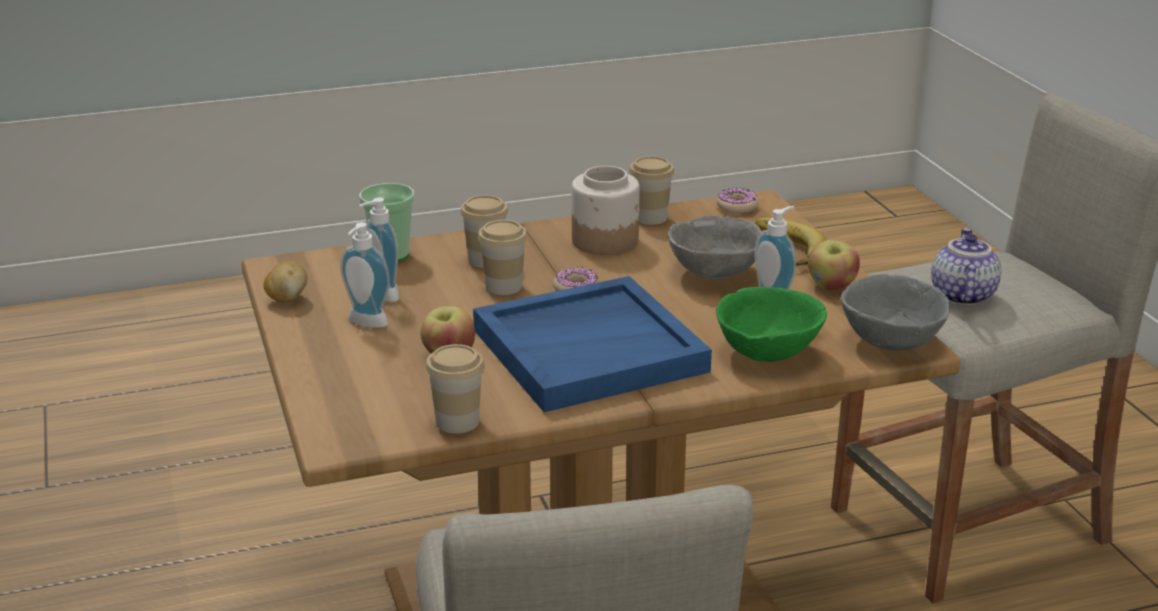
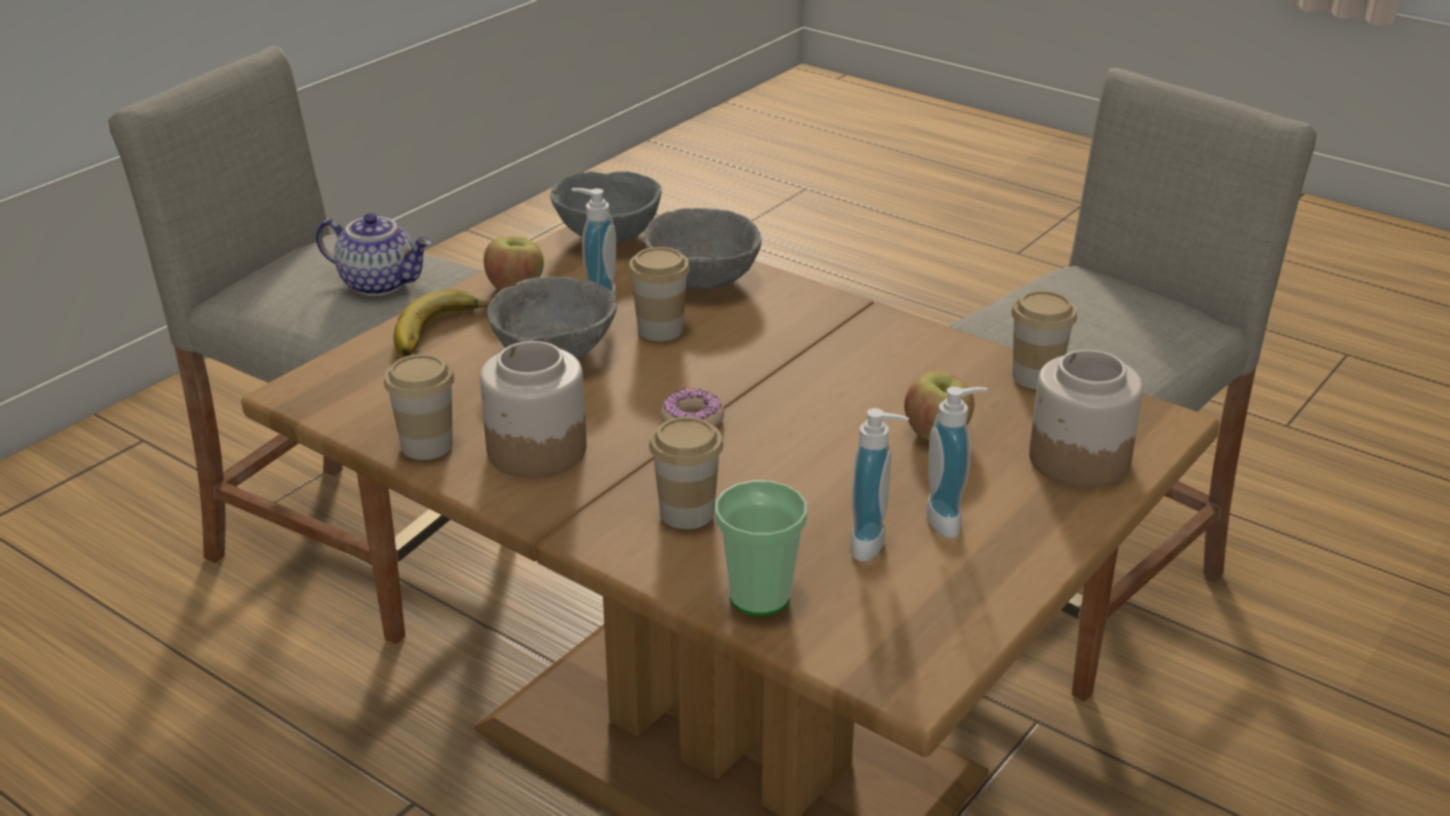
camera: 125 degrees left, 5 degrees up
(287, 299) = (977, 613): potato -> none
(350, 389) = (1078, 459): none -> jar
(503, 286) = (743, 468): cup -> cup (660, 330)
(590, 349) = (814, 363): blue tray -> none
(737, 207) = (332, 399): donut -> none
(769, 353) = (702, 280): green bowl -> grey bowl
(961, 295) = (380, 283): teapot -> teapot turned 135 degrees counterclockwise

